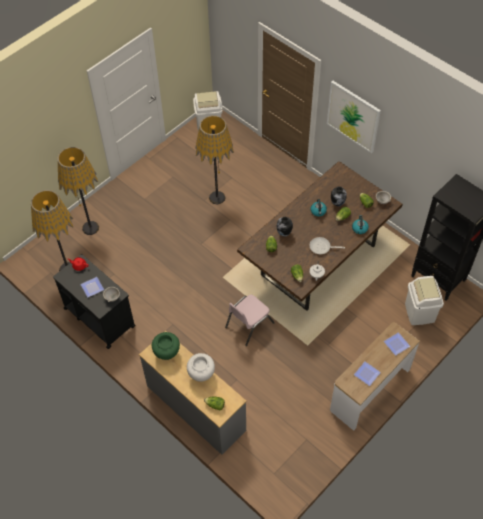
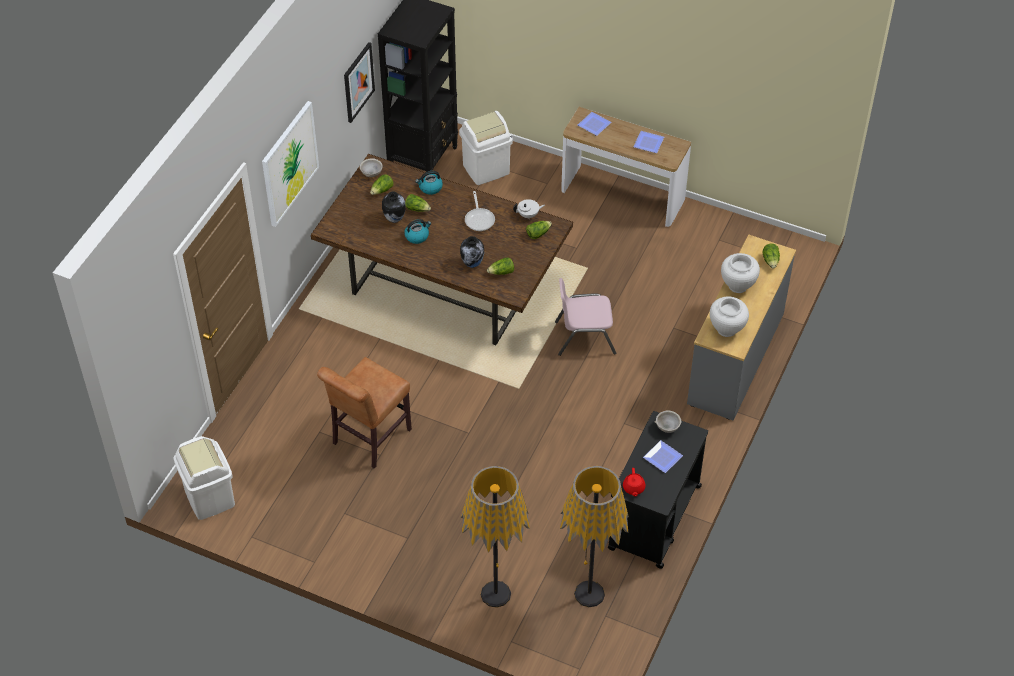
camera: 110 degrees left, 5 degrees down
(167, 353) = (727, 329): green vase -> white vase
(217, 197) = (369, 439): floor lamp -> brown chair
(249, 325) = (584, 337): pink chair -> pink chair turned 150 degrees clockwise
(429, 172) = (358, 82): none -> picture

